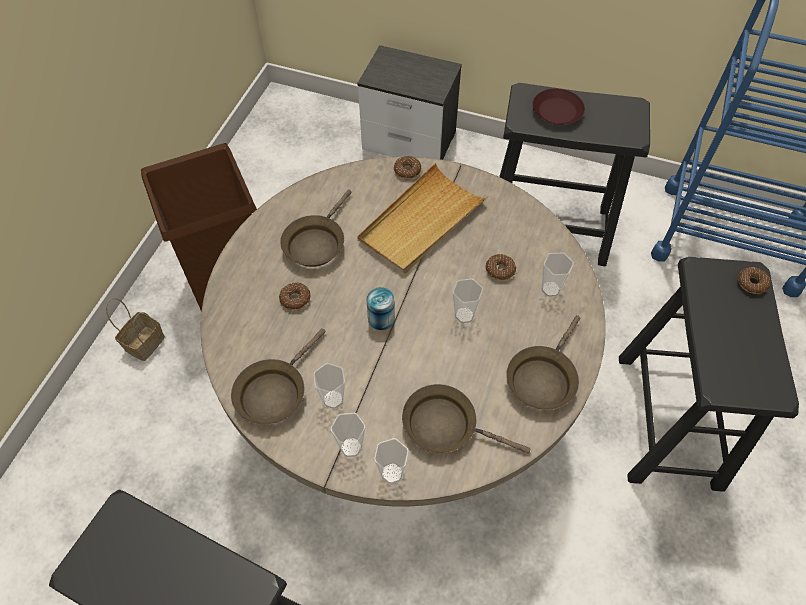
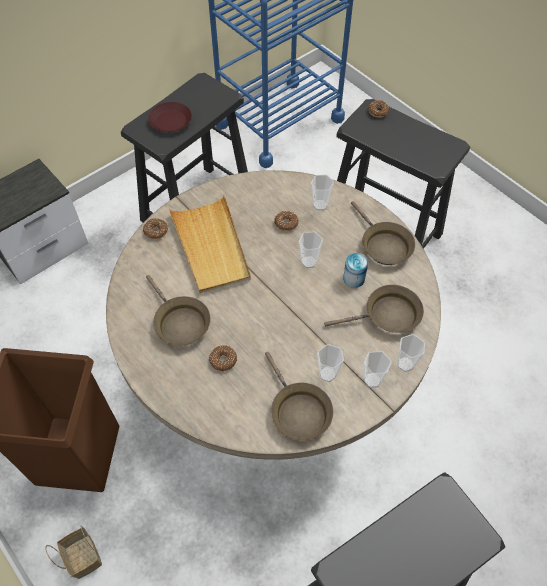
camera: 60 degrees left, 0 degrees up
(381, 318) = (278, 312): can -> can (354, 278)
(446, 426) = (387, 316): brown frying pan -> brown frying pan turned 150 degrees counterclockwise

